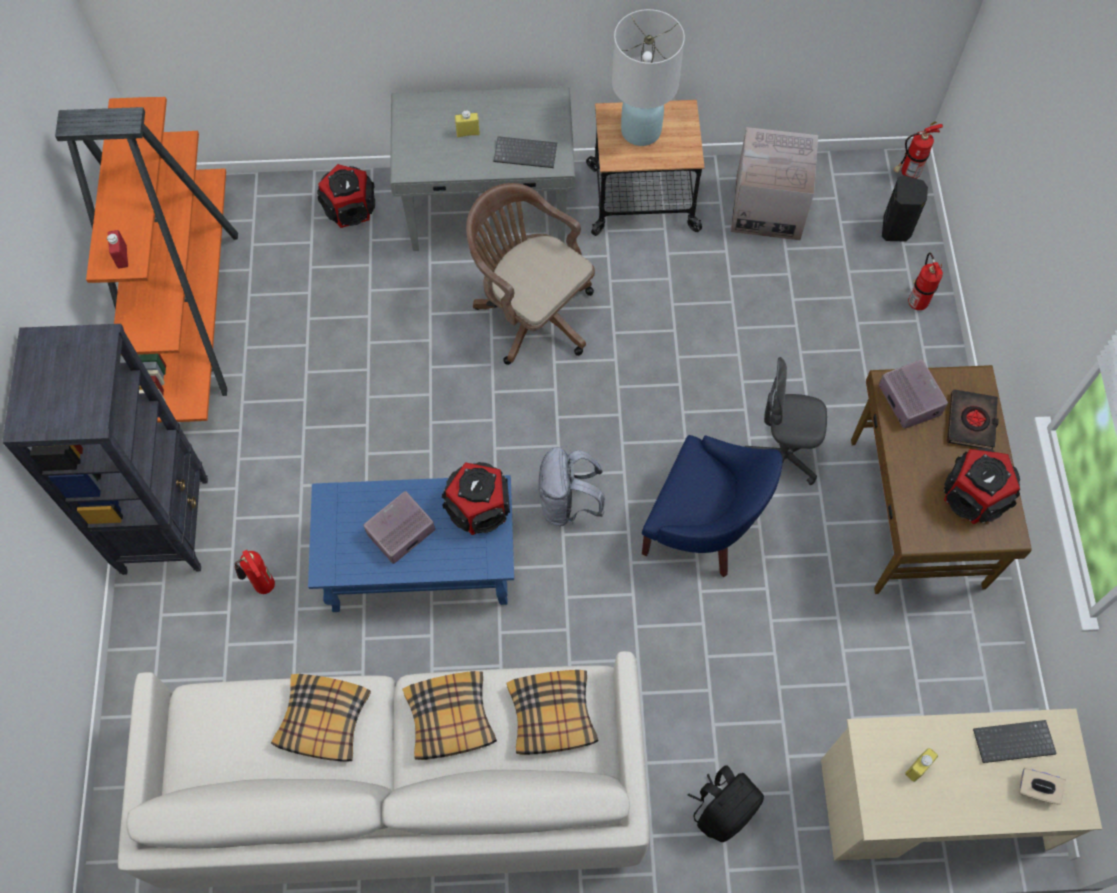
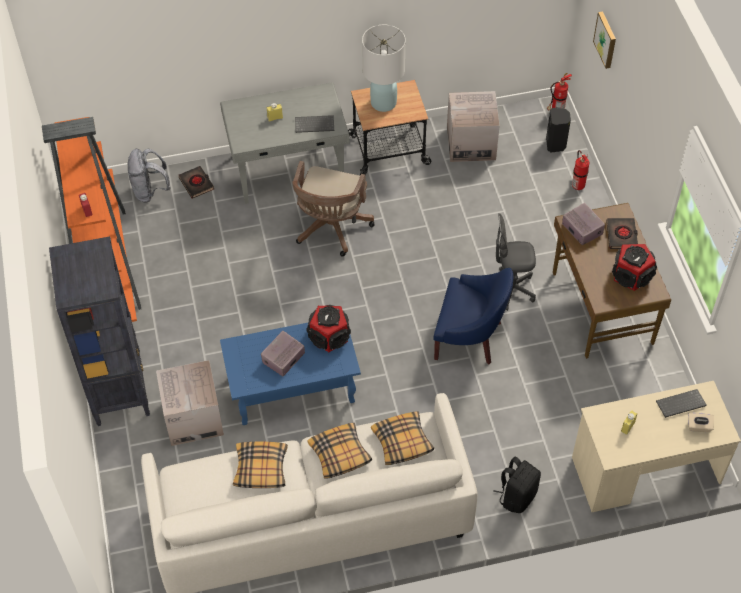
camera: 10 degrees left, 10 degrees down
(263, 587) = (193, 418): fire extinguisher -> cardboard box
(350, 208) = (196, 184): speaker -> black book
(531, 312) = (331, 228): brown office chair -> brown office chair turned 105 degrees counterclockwise
(568, 504) = (380, 338): grey backpack -> grey backpack (150, 191)
(1012, 89) = (606, 39): none -> picture

